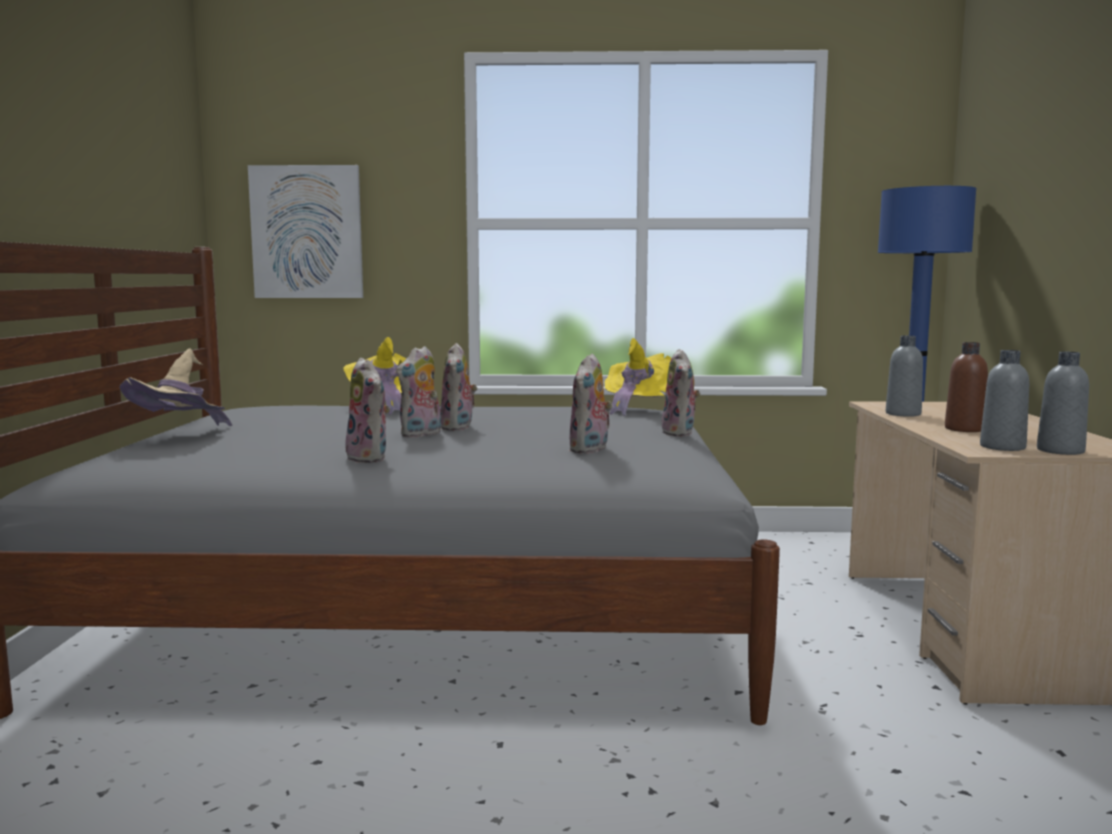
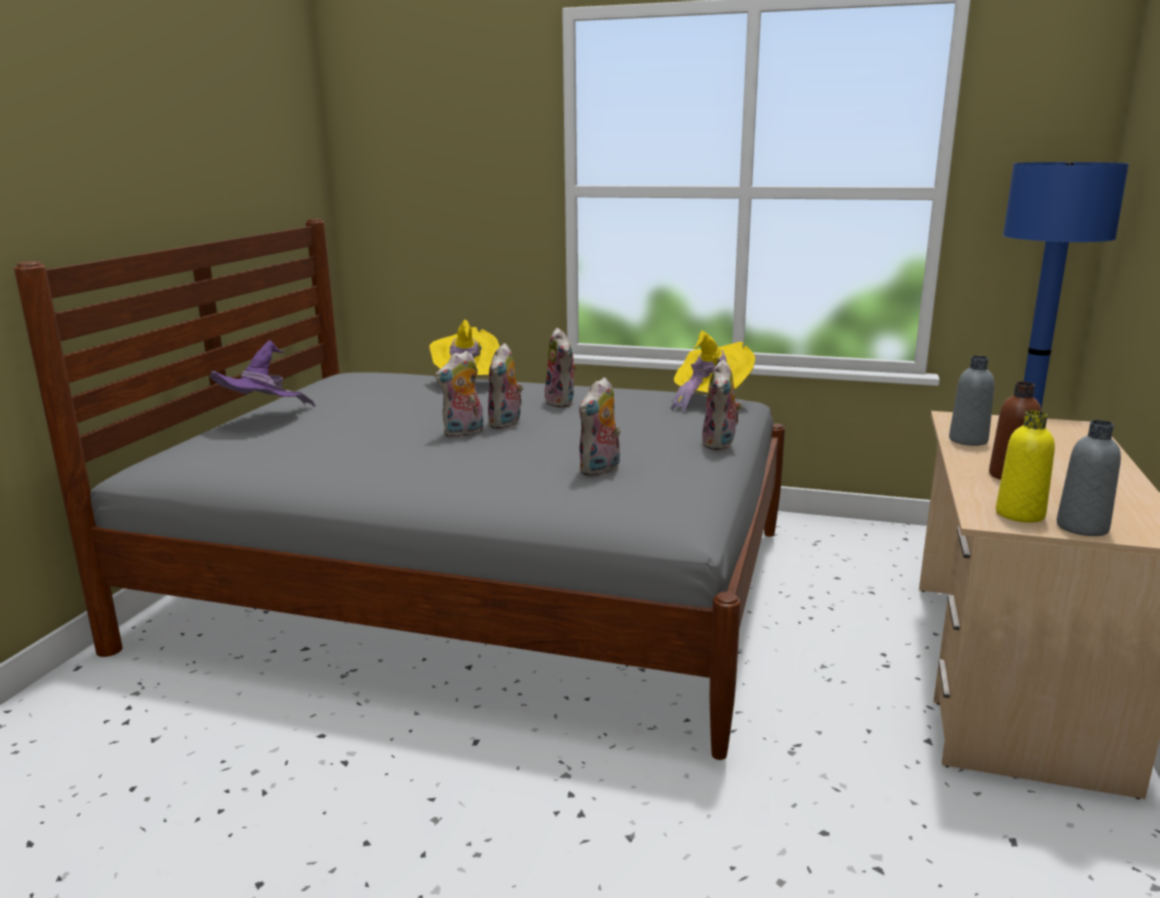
camera: 15 degrees right, 10 degrees up
(181, 436) = (265, 419): beige hat -> purple hat
(307, 232) = (416, 198): picture -> none
(370, 458) = (394, 467): plush toy -> plush toy (562, 403)
(1002, 447) = (1020, 514): grey bottle -> yellow bottle

